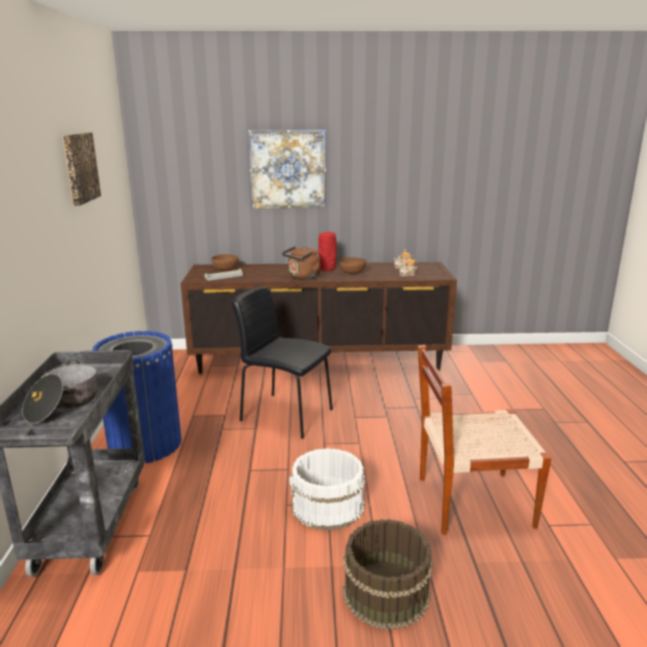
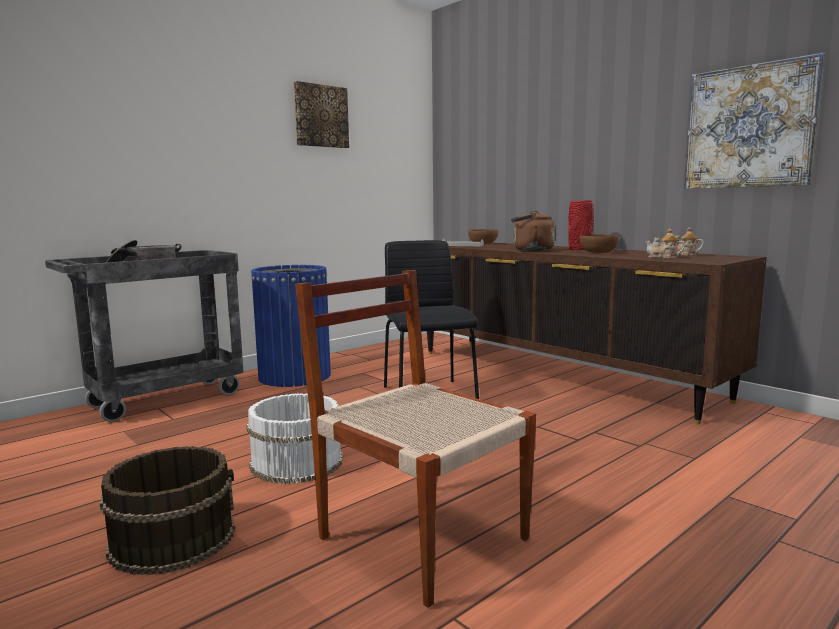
camera: 50 degrees right, 10 degrees down
(288, 169) = (564, 127): picture -> picture (749, 127)

